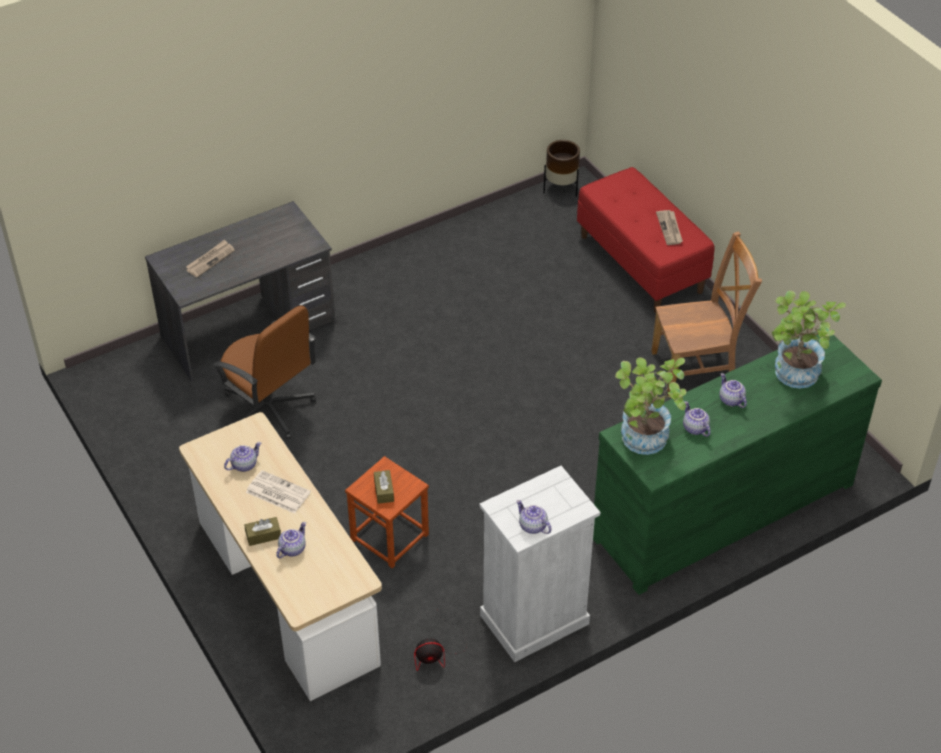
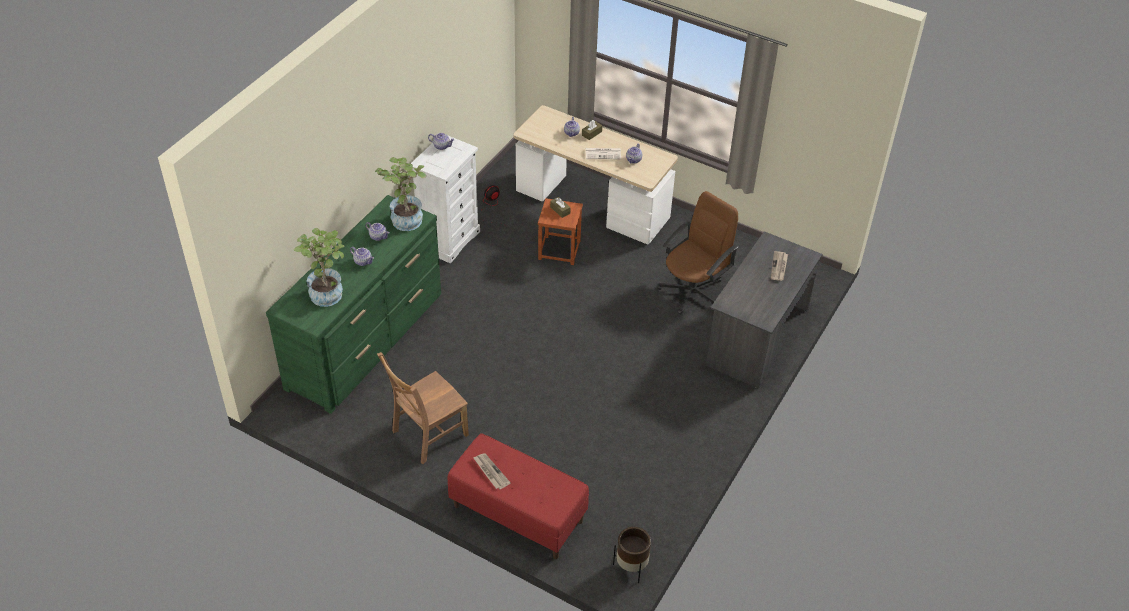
camera: 150 degrees right, 0 degrees up
(269, 410) = (693, 292): brown office chair -> brown office chair turned 120 degrees clockwise

